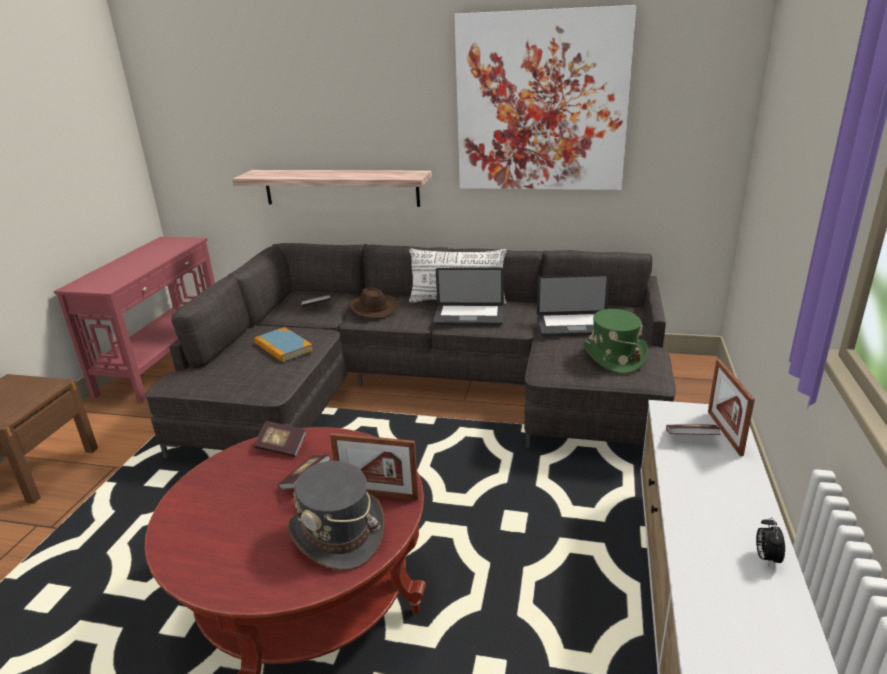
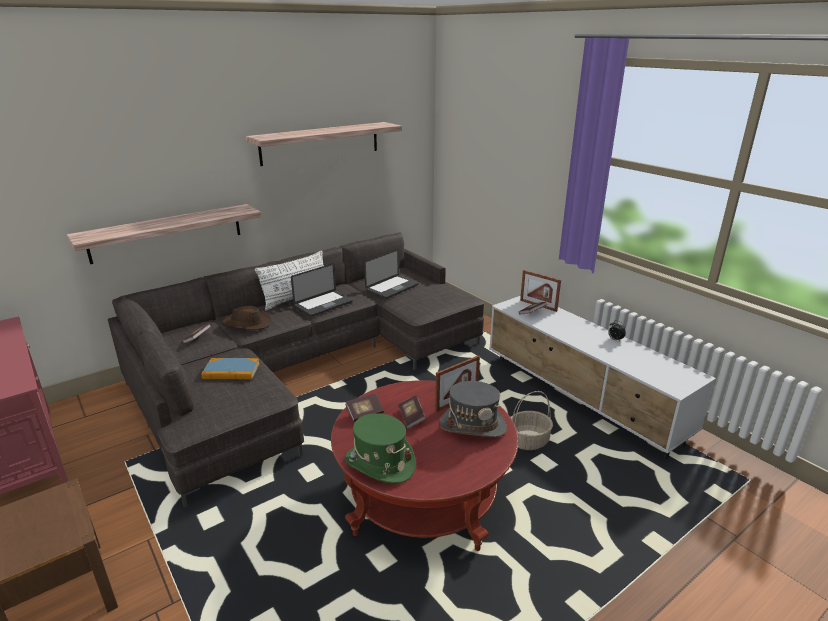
camera: 50 degrees left, 0 degrees up
(517, 630) = (528, 441): none -> basket
(541, 103) = (320, 143): picture -> shelf
(613, 356) = (437, 295): green hat -> green hat (380, 463)

